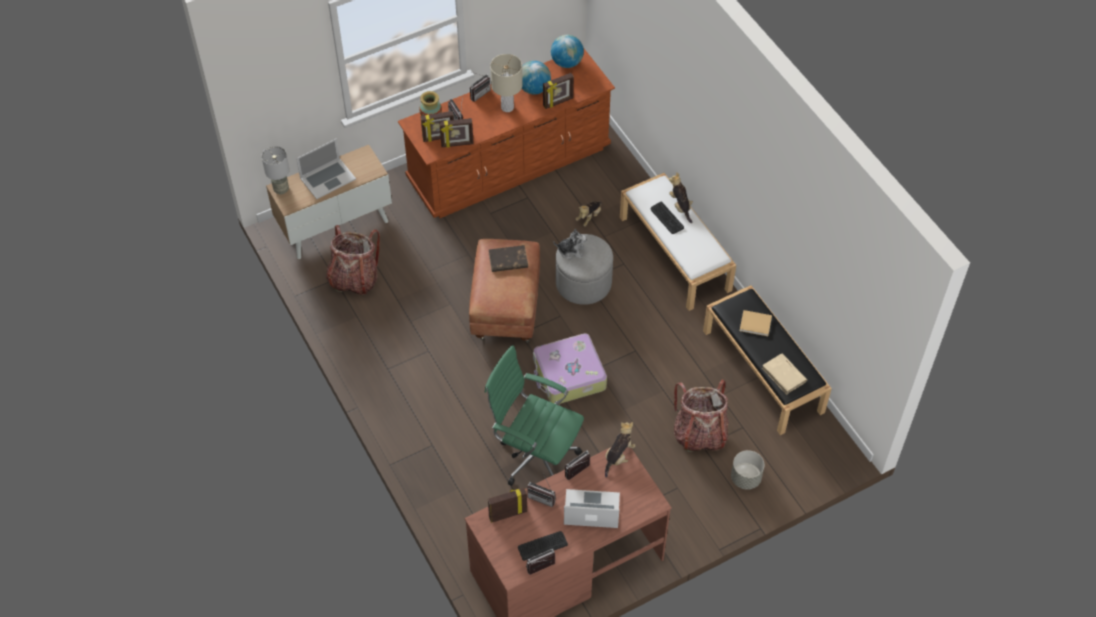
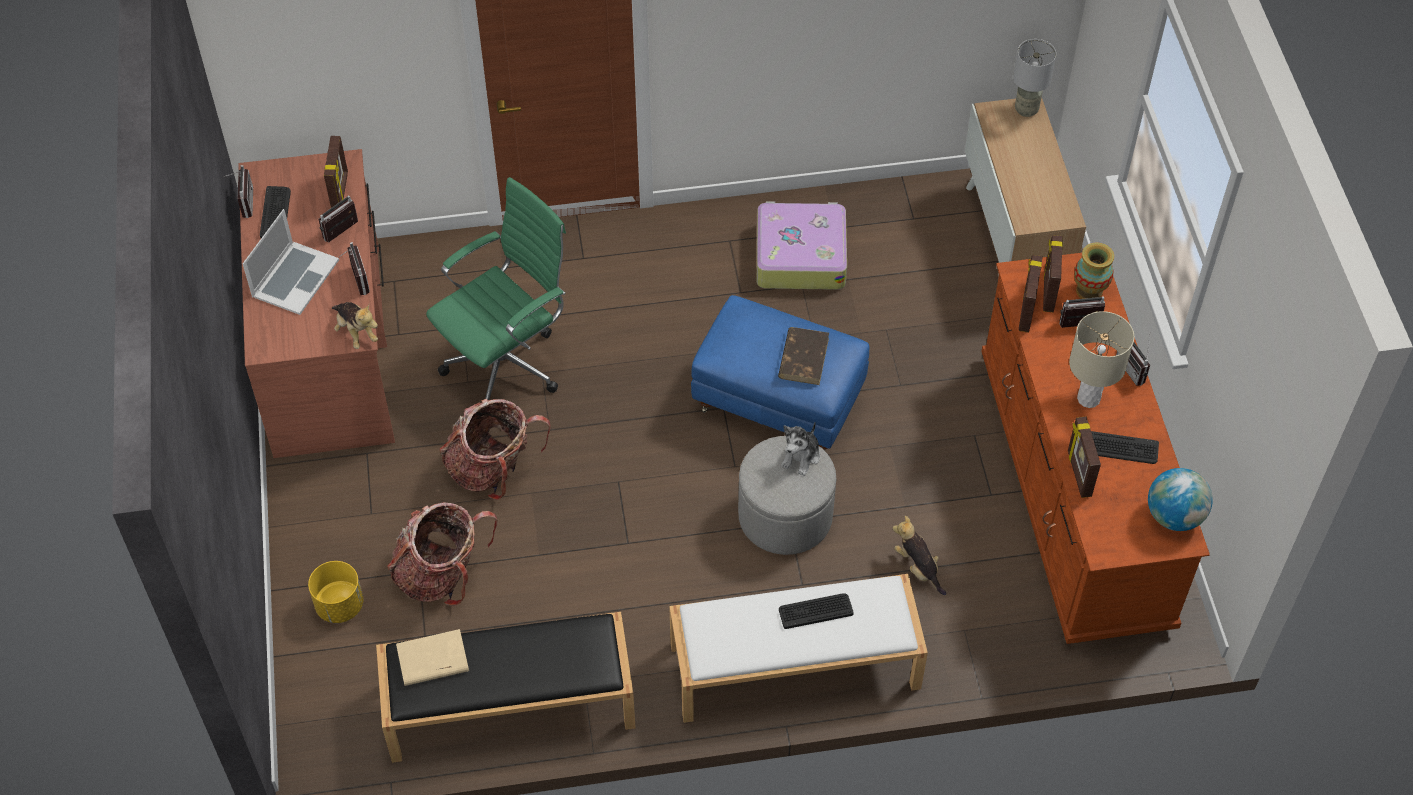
camera: 110 degrees right, 0 degrees up
(327, 178) = (1030, 164): laptop -> none
(354, 278) = (905, 240): backpack -> backpack (493, 469)
(505, 307) = (779, 402): brown ottoman -> blue ottoman
(534, 89) = (1121, 448): globe -> keyboard
(568, 376) = (622, 443): suitcase -> suitcase (799, 255)
(680, 206) = (834, 641): plush toy -> none
(745, 478) = (339, 605): grey planter -> yellow planter
(756, 324) = (545, 660): beige book -> none

